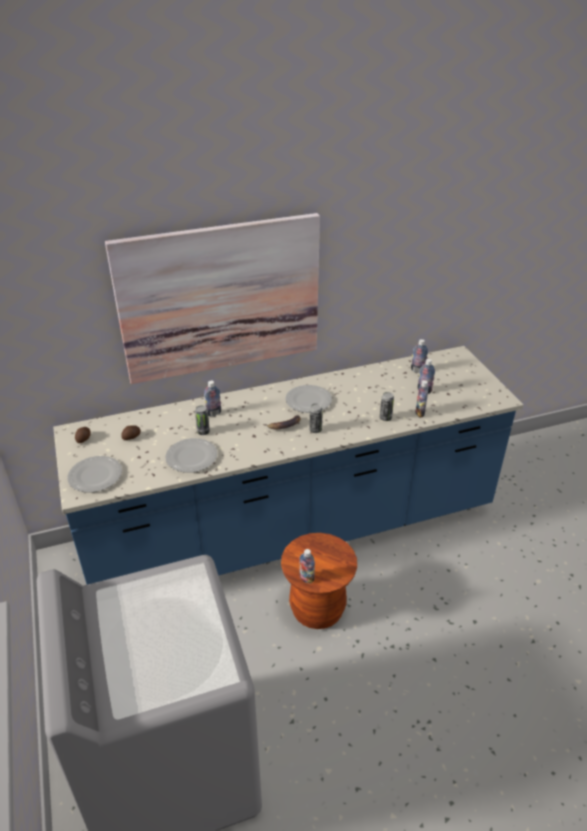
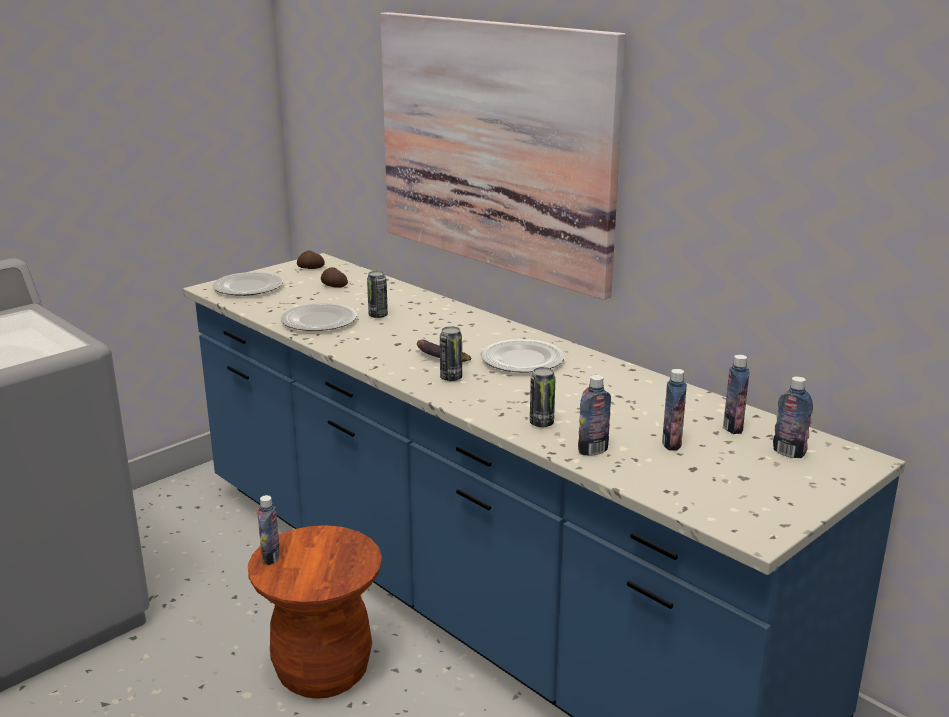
camera: 65 degrees right, 15 degrees down
(213, 413) = (425, 312): bottle -> bottle (788, 452)

